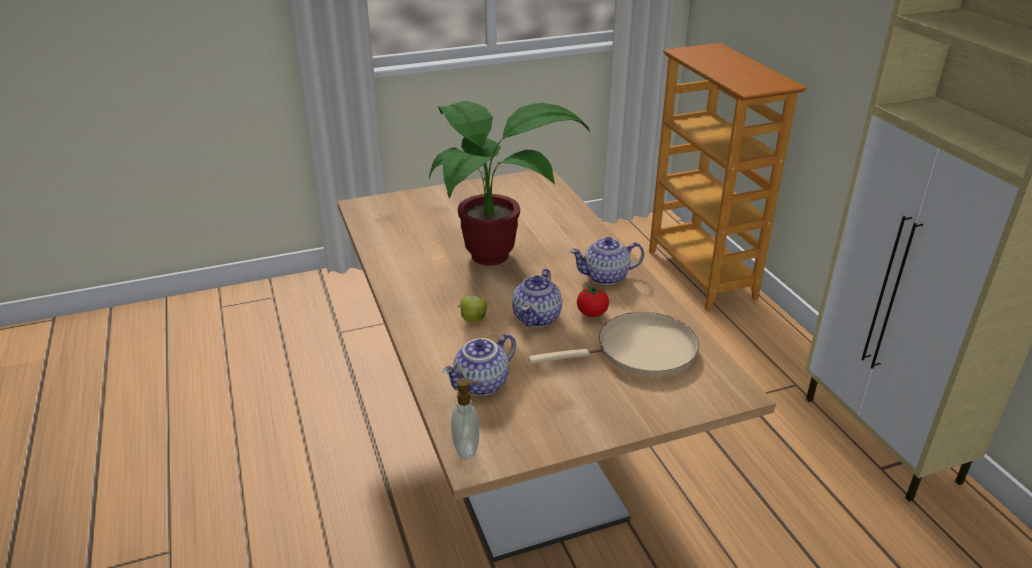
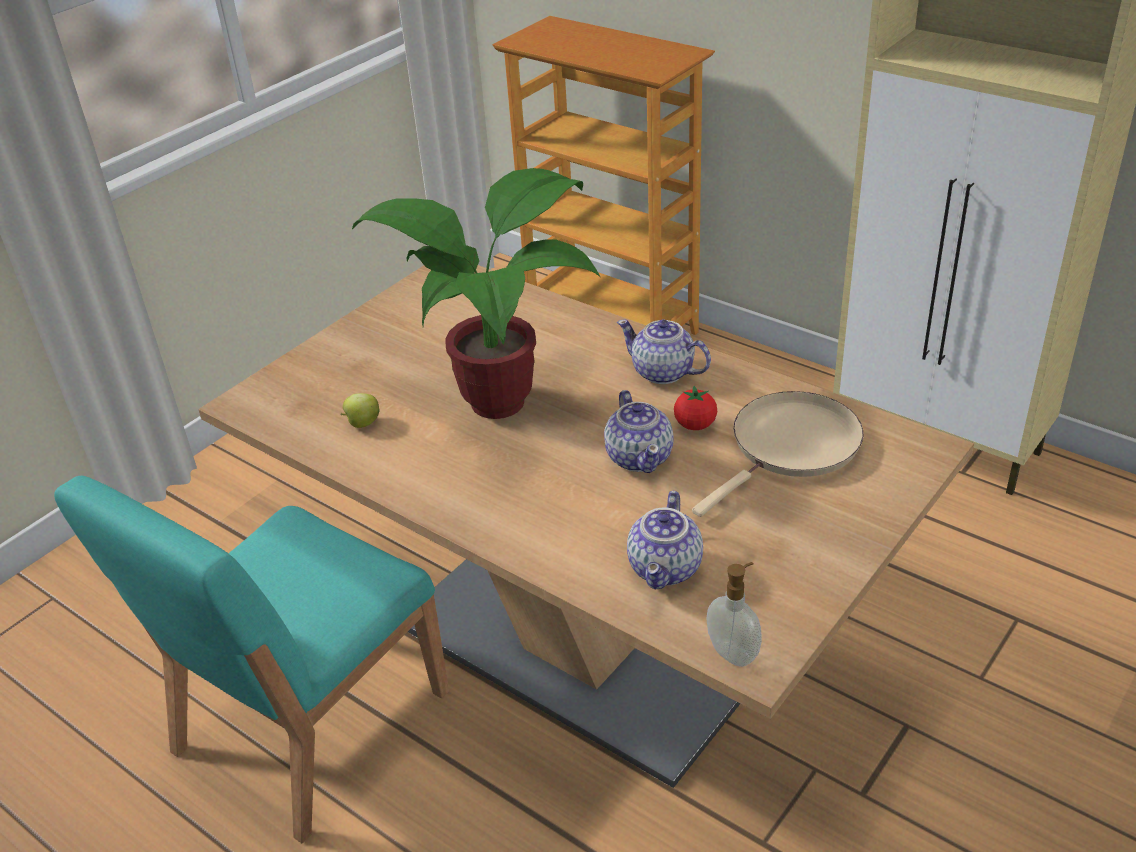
camera: 30 degrees left, 5 degrees up
(331, 417) = (307, 723): none -> turquoise chair
(472, 319) = (566, 493): apple -> apple (362, 423)
(606, 277) = (663, 372): teapot -> teapot turned 75 degrees clockwise

